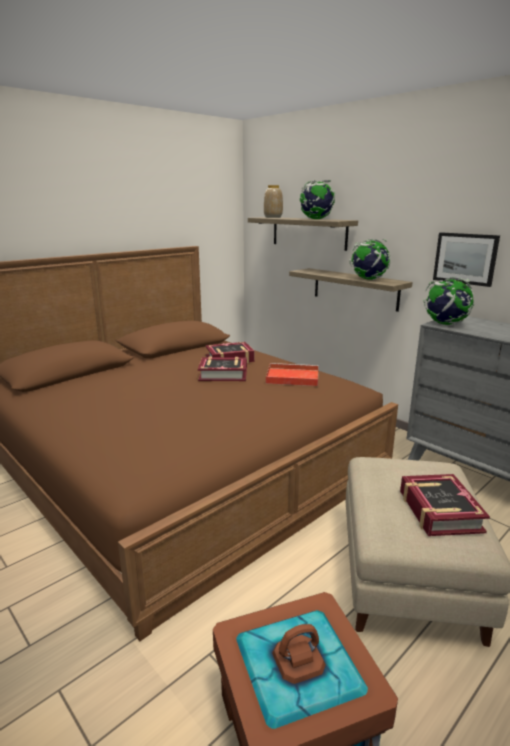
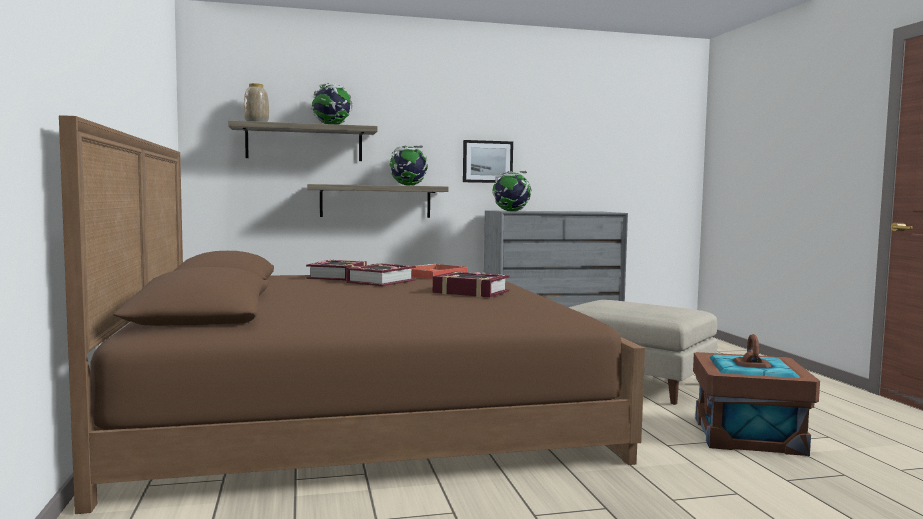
camera: 60 degrees left, 15 degrees down
(439, 511) = (657, 307): book -> book (470, 292)

